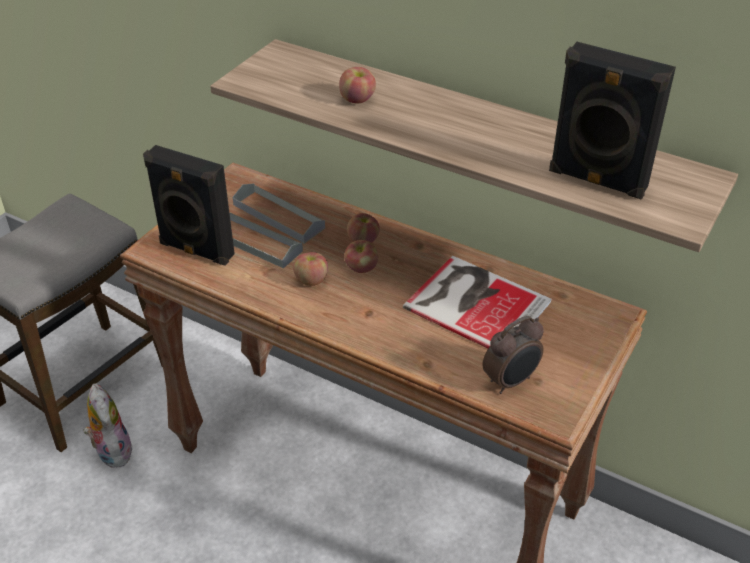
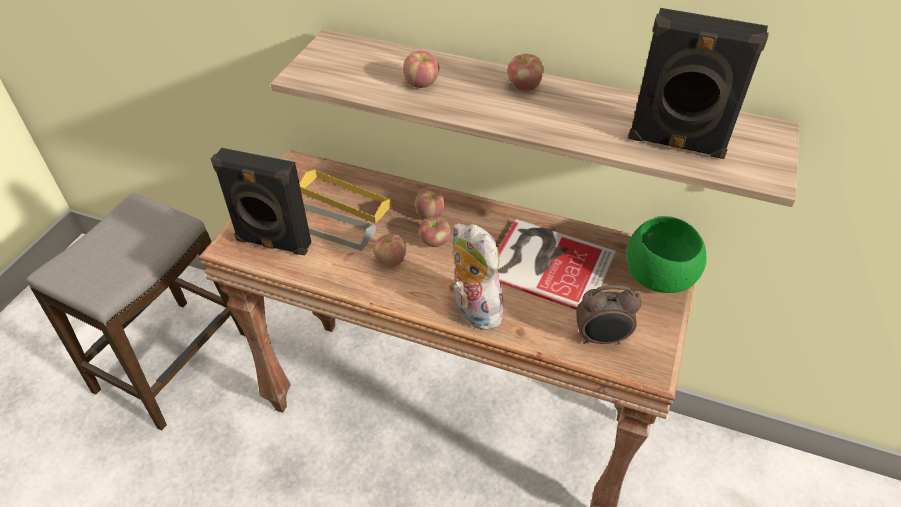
camera: 10 degrees left, 5 degrees up
(111, 450) = (209, 421): plush toy -> plush toy (473, 310)
(278, 216) = (345, 199): grey tray -> yellow tray
(460, 112) = (524, 86): none -> apple
(511, 381) = (601, 339): alarm clock -> alarm clock turned 45 degrees clockwise
(591, 330) = (658, 277): none -> green bowl

